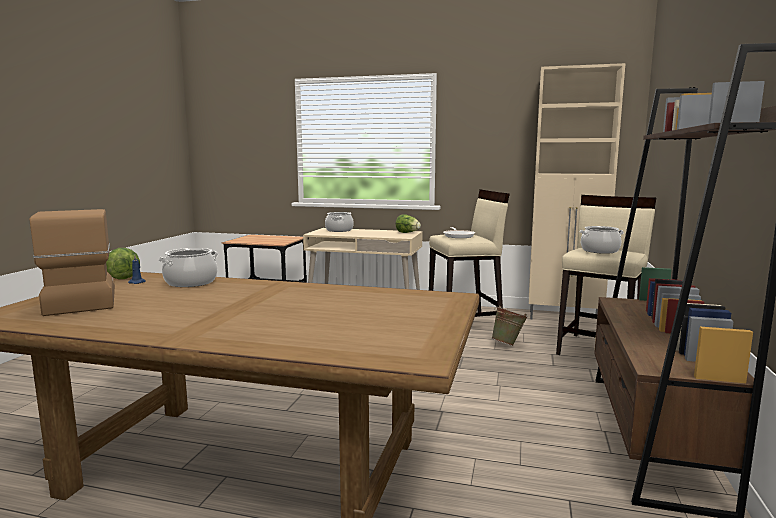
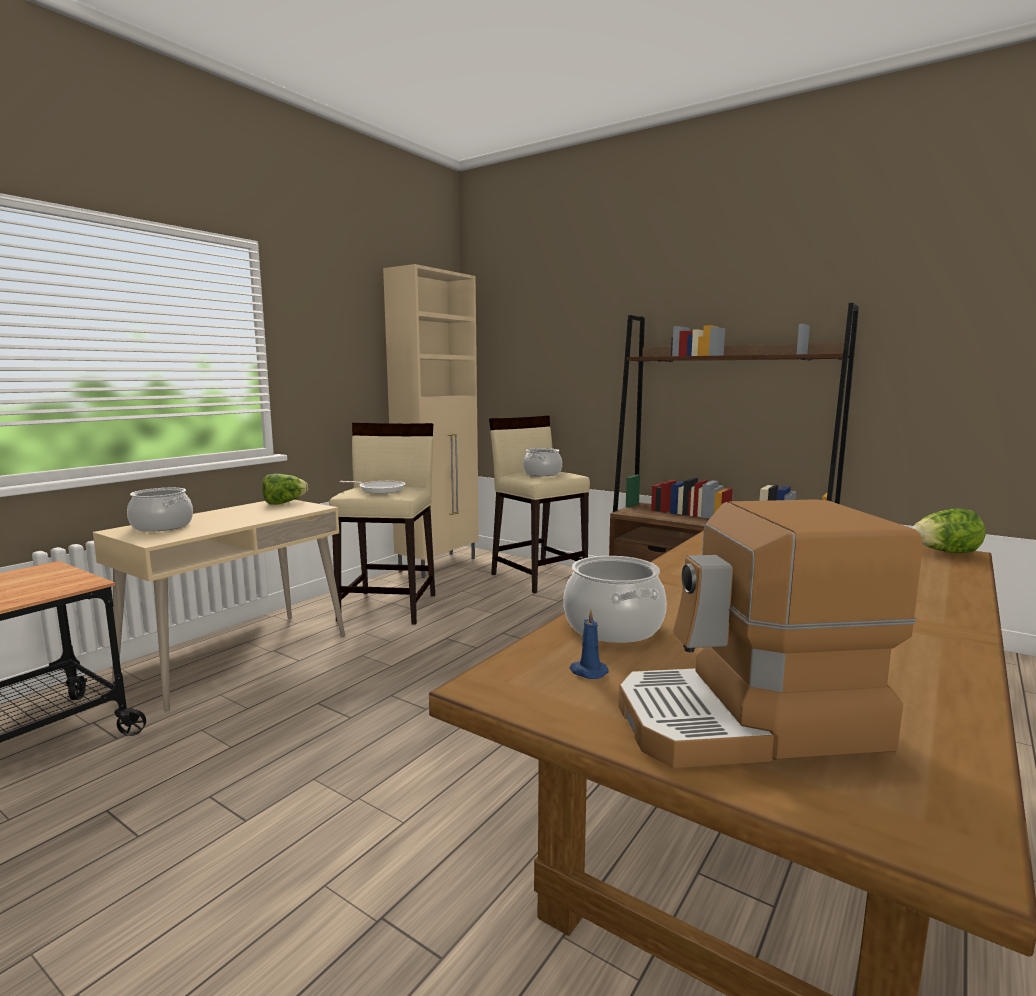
camera: 70 degrees left, 0 degrees up
(123, 276) = (510, 690): lettuce -> lettuce (944, 552)
(508, 344) = (488, 604): green bucket -> none

